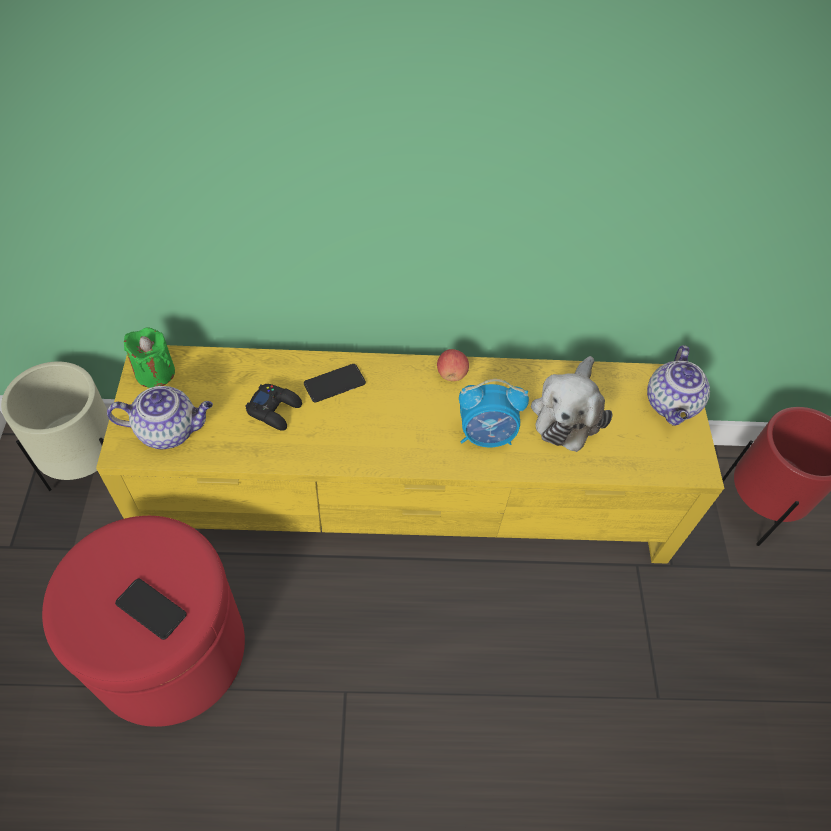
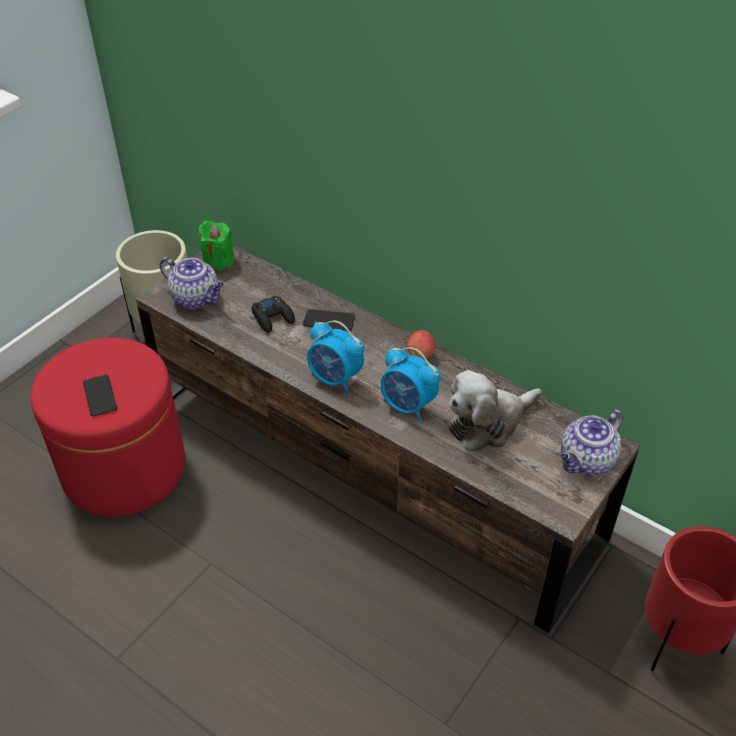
camera: 40 degrees right, 10 degrees down
(396, 444) = (335, 378): none -> alarm clock
(410, 498) = (370, 465): yellow tv stand -> brown tv stand

